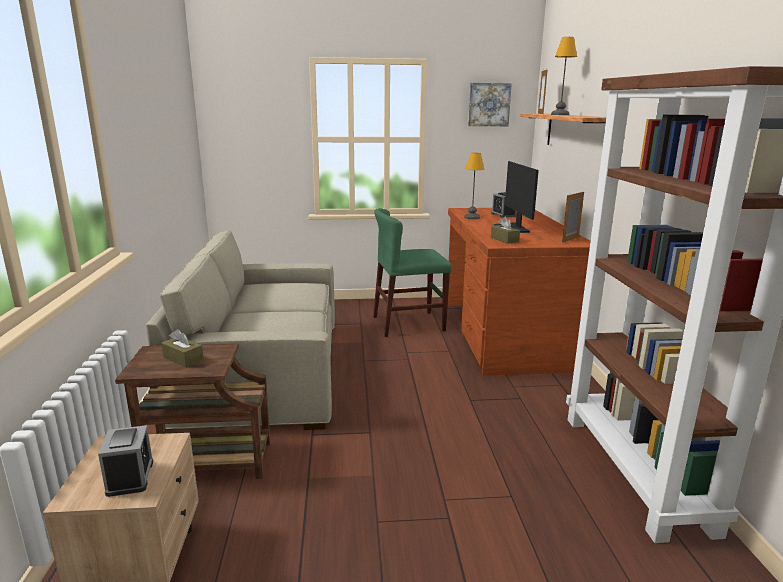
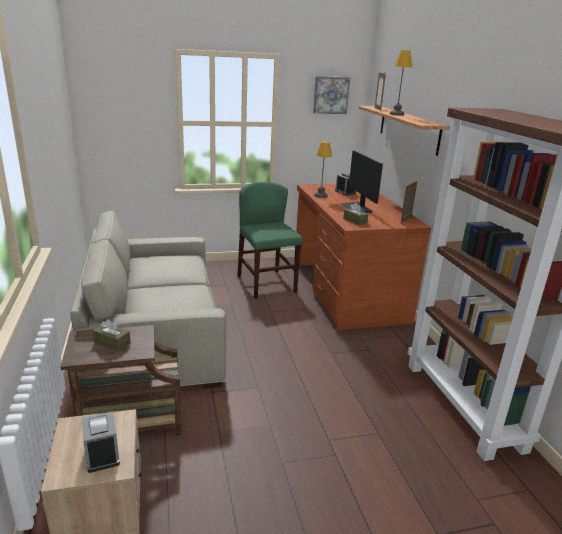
camera: 10 degrees left, 5 degrees up
(408, 323) = (266, 284): green chair -> green chair turned 90 degrees clockwise

